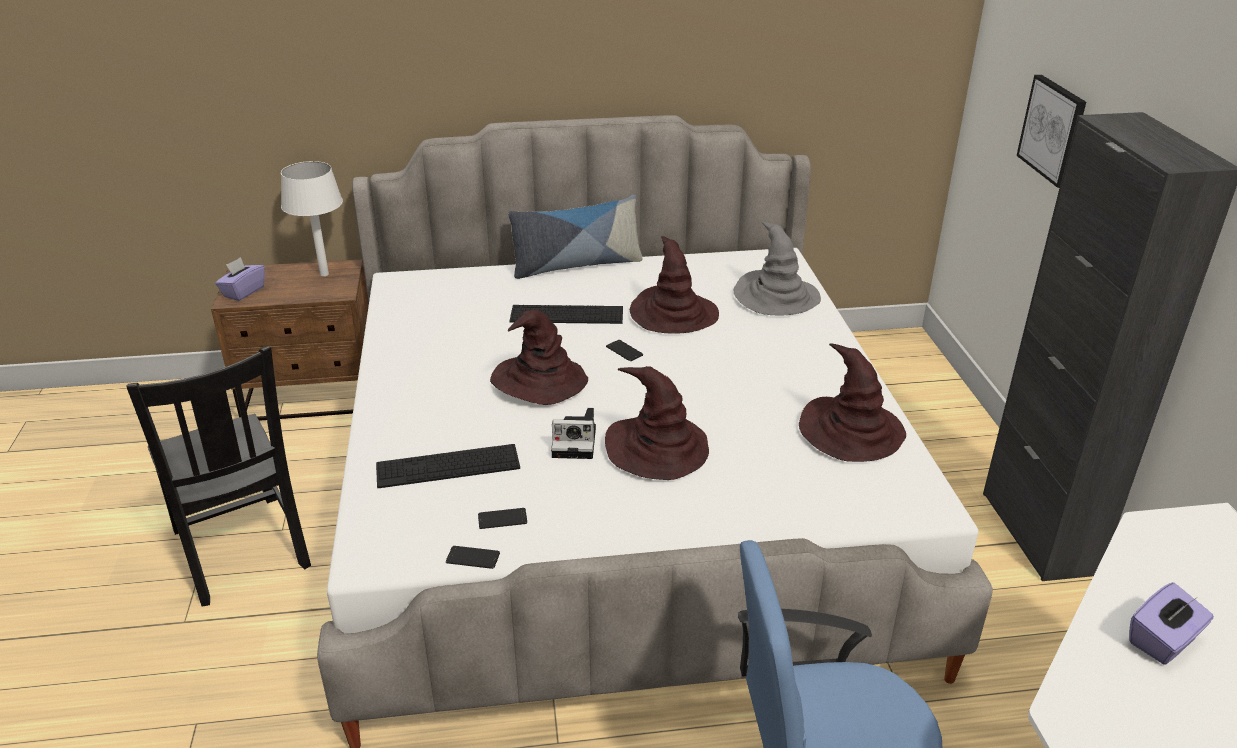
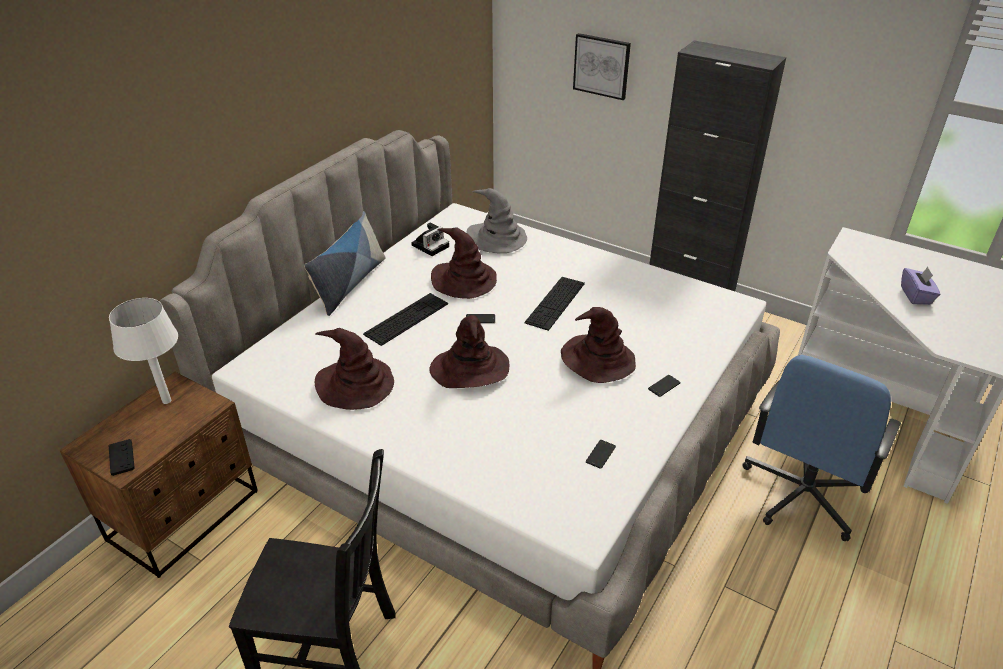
camera: 50 degrees left, 5 degrees up
(243, 292) = (121, 458): purple tissue box -> black game controller
(448, 466) = (519, 452): keyboard -> keyboard (555, 303)
(473, 558) = (626, 485): phone -> phone (664, 386)
(576, 442) = (555, 386): camera -> camera (431, 245)
(851, 432) = (654, 290): brown hat -> brown hat (356, 384)

